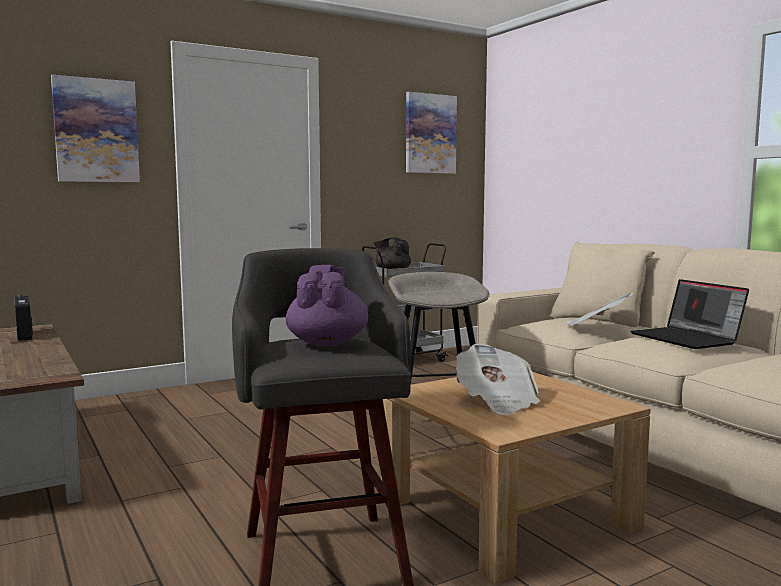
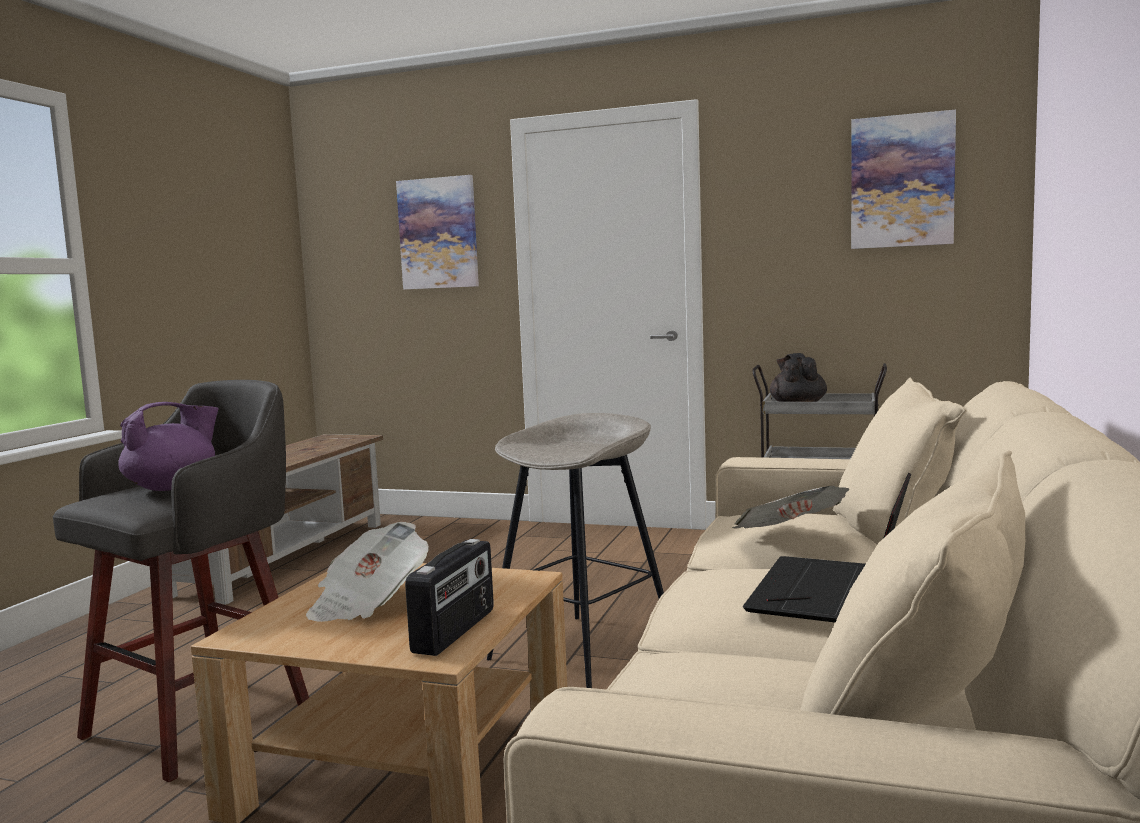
camera: 50 degrees right, 0 degrees up
(25, 335) = (332, 443): radio -> radio (456, 631)

